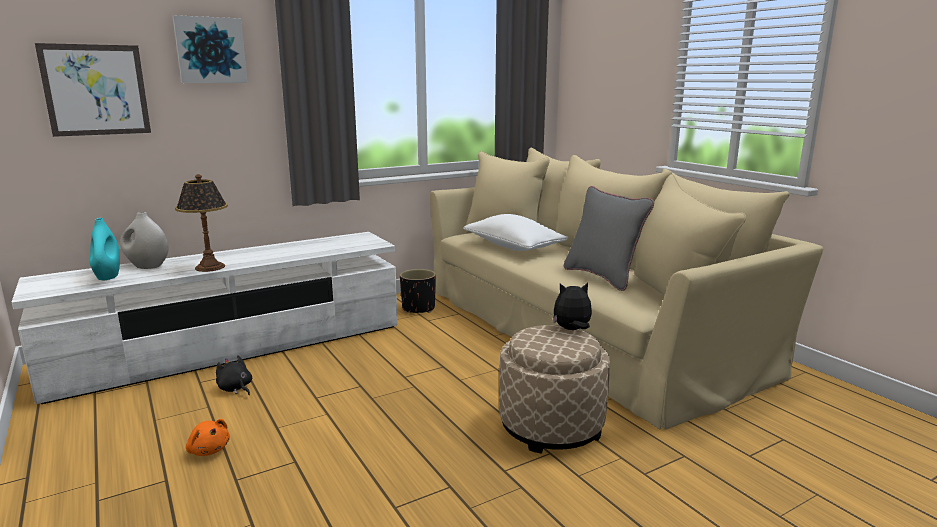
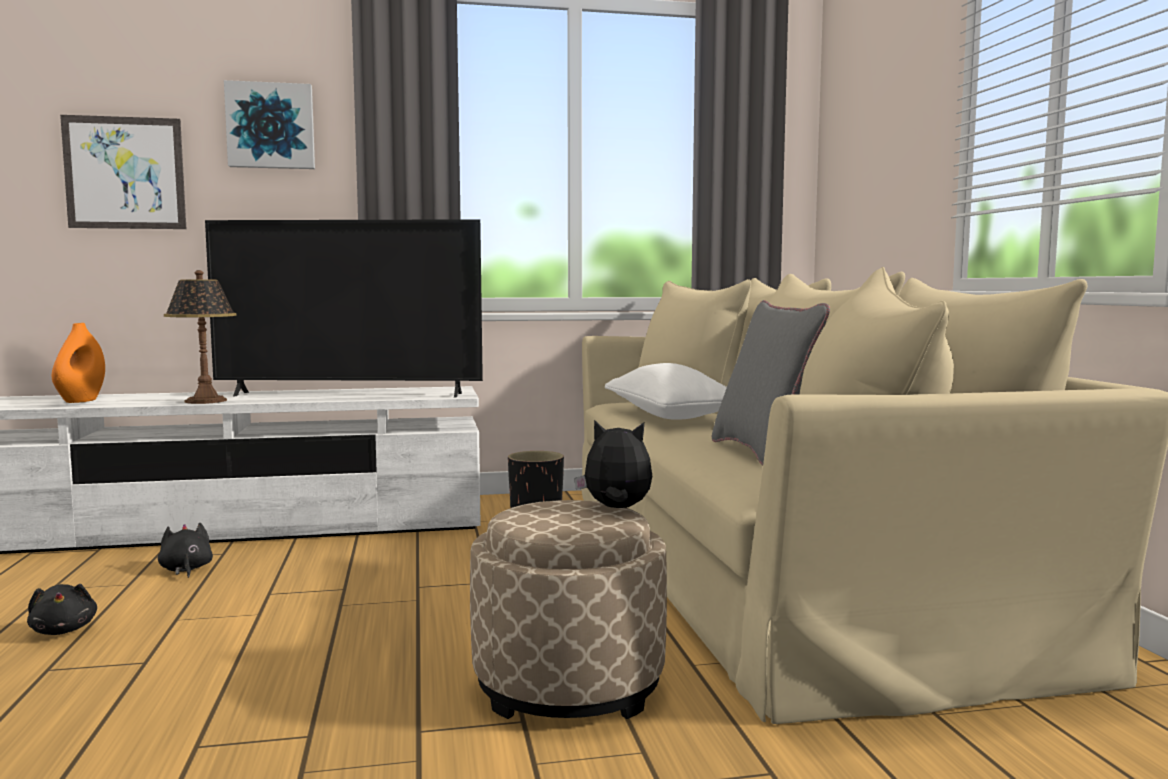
camera: 20 degrees right, 10 degrees down
(108, 276) = (81, 401): turquoise vase -> orange vase
(147, 266) = (140, 396): white vase -> none
(208, 450) = (64, 630): orange plush toy -> black plush toy
(302, 249) = (349, 394): none -> television

